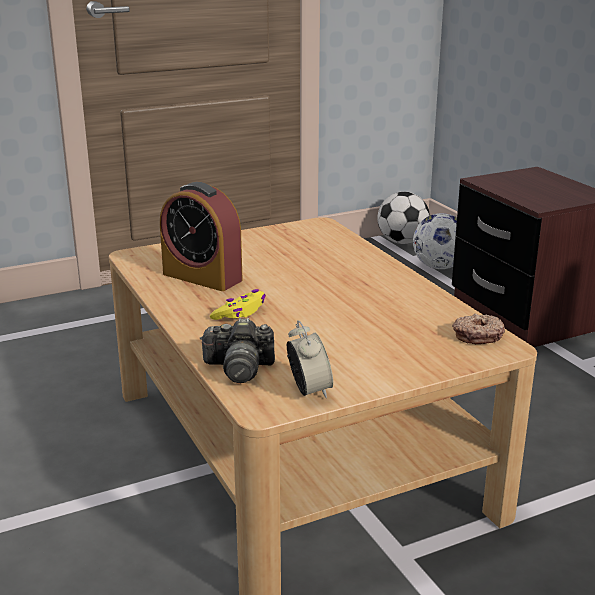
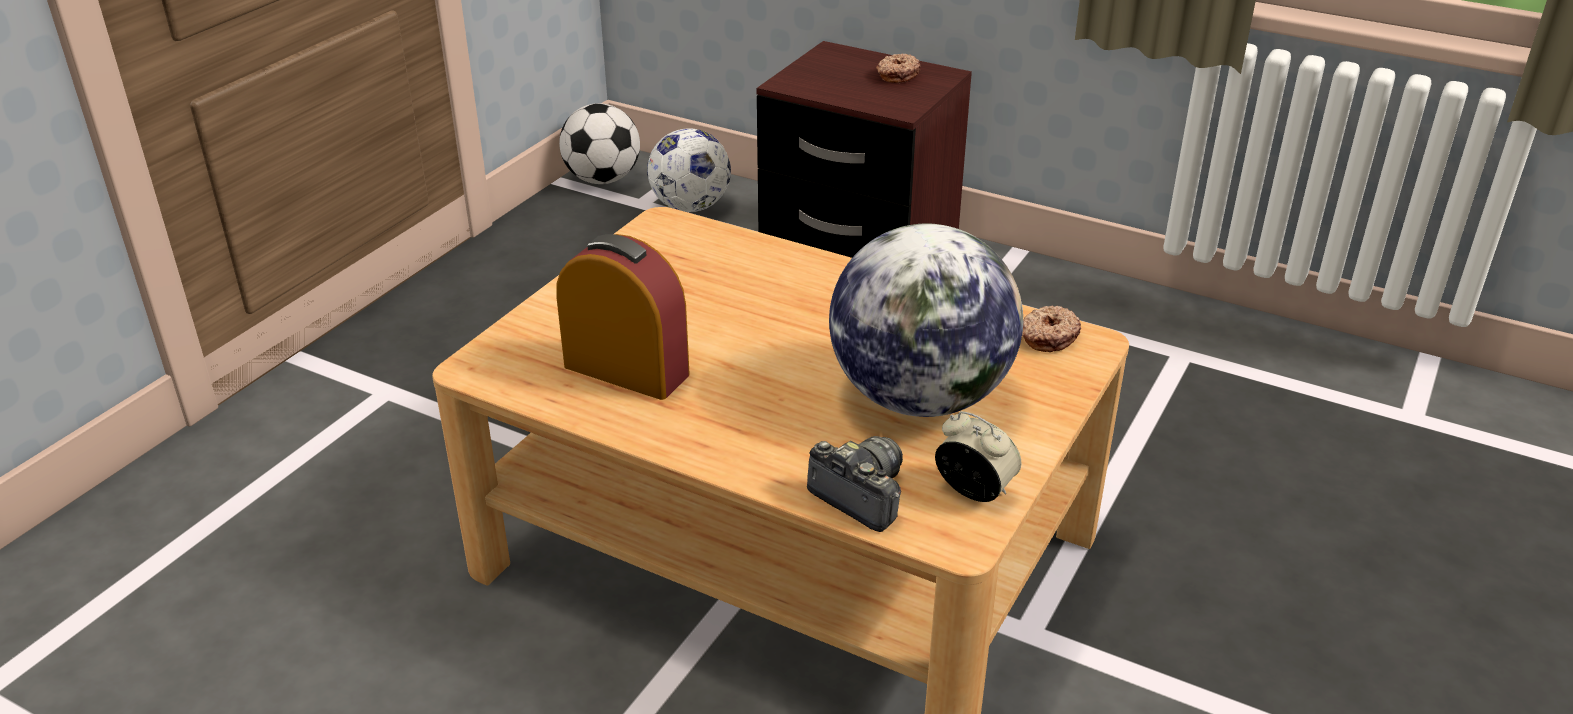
camera: 35 degrees left, 10 degrees up
(202, 277) = (626, 370): alarm clock -> alarm clock turned 150 degrees counterclockwise
(239, 368) = (861, 496): camera -> camera turned 105 degrees counterclockwise
(240, 312) = (752, 410): yellow game controller -> none
(345, 337) = (919, 397): none -> globe
(563, 189) = (897, 75): none -> donut

